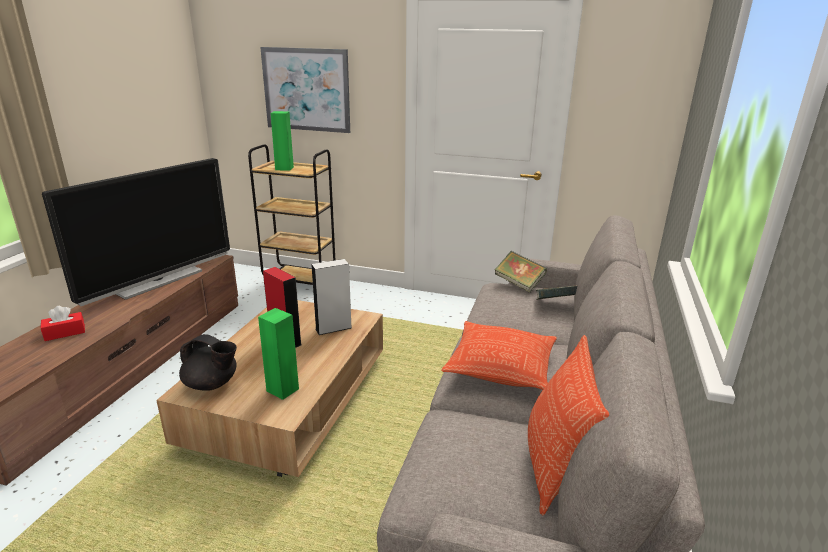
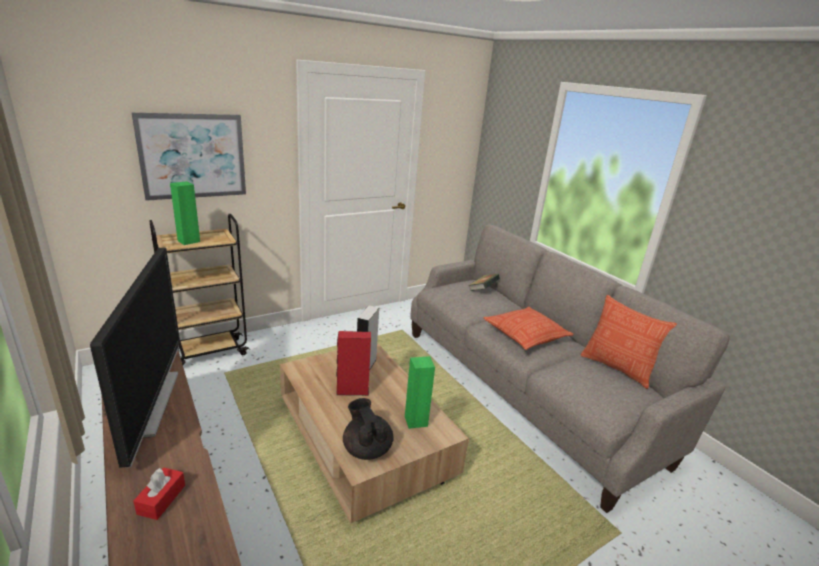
camera: 50 degrees left, 0 degrees up
(212, 384) = (367, 449): black teapot -> black teapot turned 90 degrees counterclockwise
(519, 284) = (445, 284): book -> none

